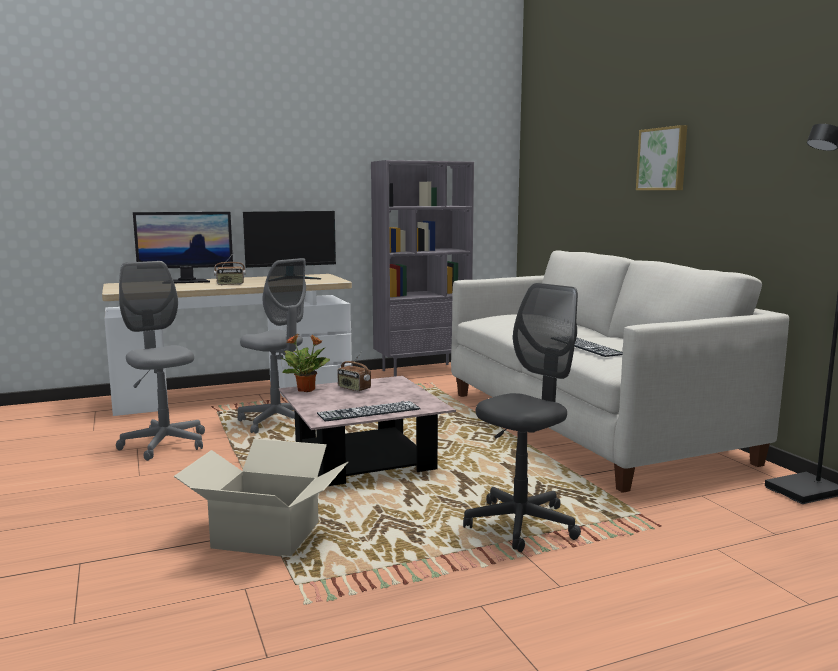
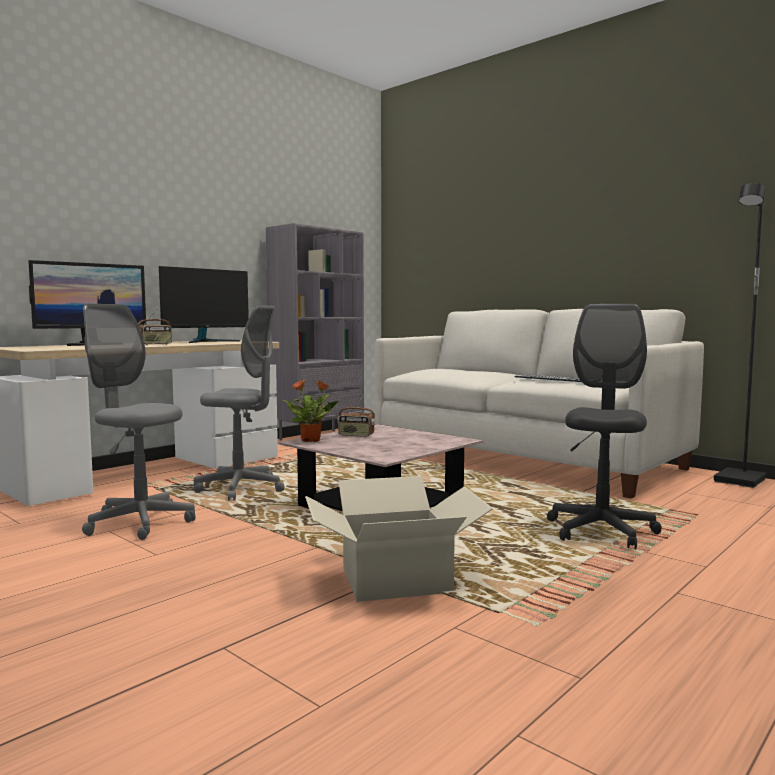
camera: 25 degrees left, 5 degrees down
(369, 411) = (411, 448): keyboard -> none
(663, 159) = (557, 227): picture -> none

